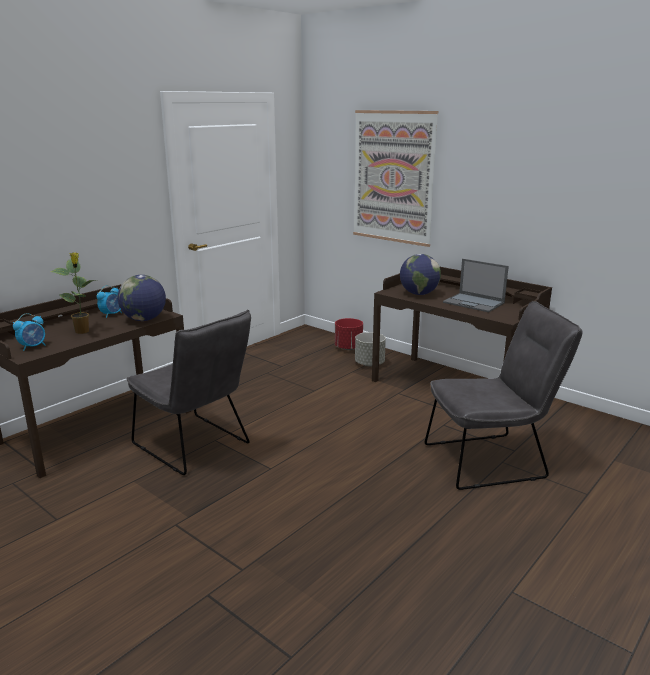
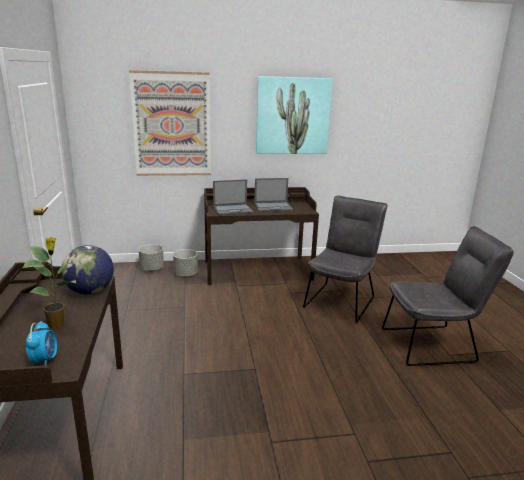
camera: 50 degrees left, 0 degrees up
(112, 314) = (43, 299): alarm clock -> none
(195, 447) = (179, 386): grey chair -> grey chair (433, 345)
(348, 348) = (152, 269): red planter -> grey planter
(419, 294) = (233, 209): globe -> laptop
(544, 175) = (292, 116): none -> picture

